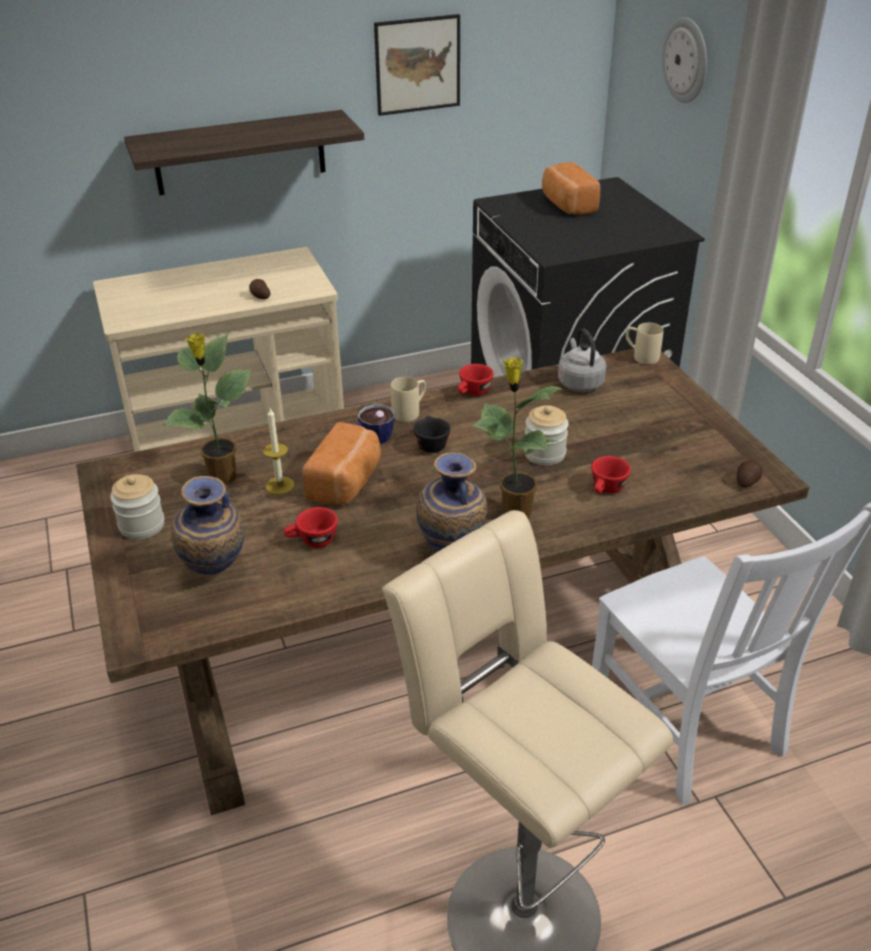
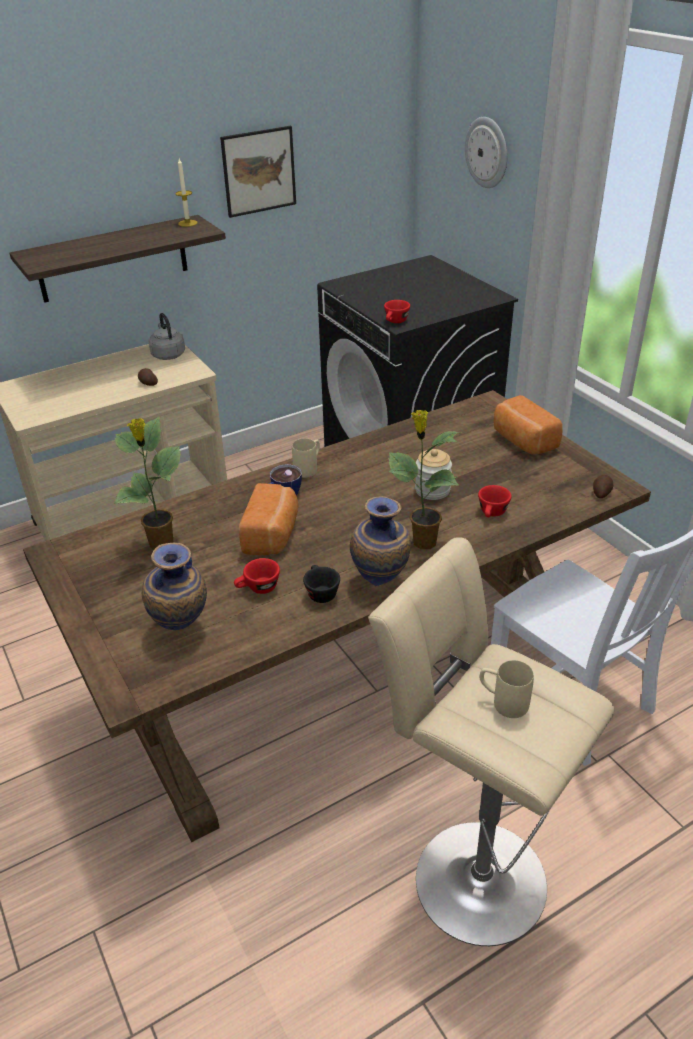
camera: 10 degrees left, 0 degrees up
(142, 525) = (101, 595): jar -> none
(280, 485) = (214, 544): candle -> candle (187, 223)
(430, 443) = (334, 493): black cup -> black cup (320, 592)
(473, 393) = (357, 446): red cup -> red cup (395, 322)
(567, 205) = (397, 281): bread -> bread (522, 441)
(579, 382) = (442, 428): grey kettle -> grey kettle (168, 354)
(640, 356) = (485, 401): beige mug -> beige mug (502, 702)

